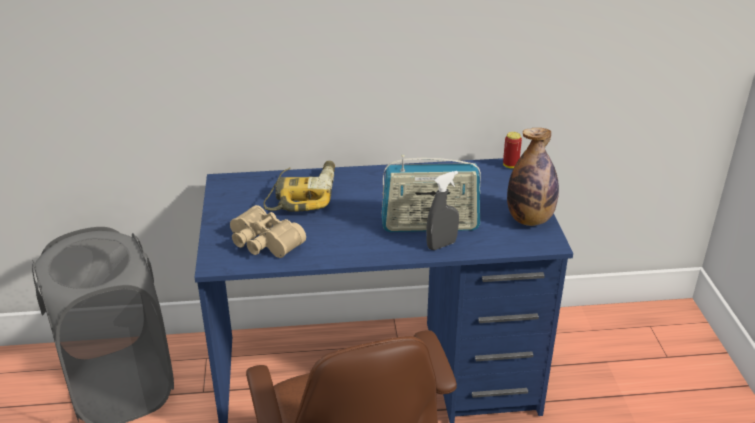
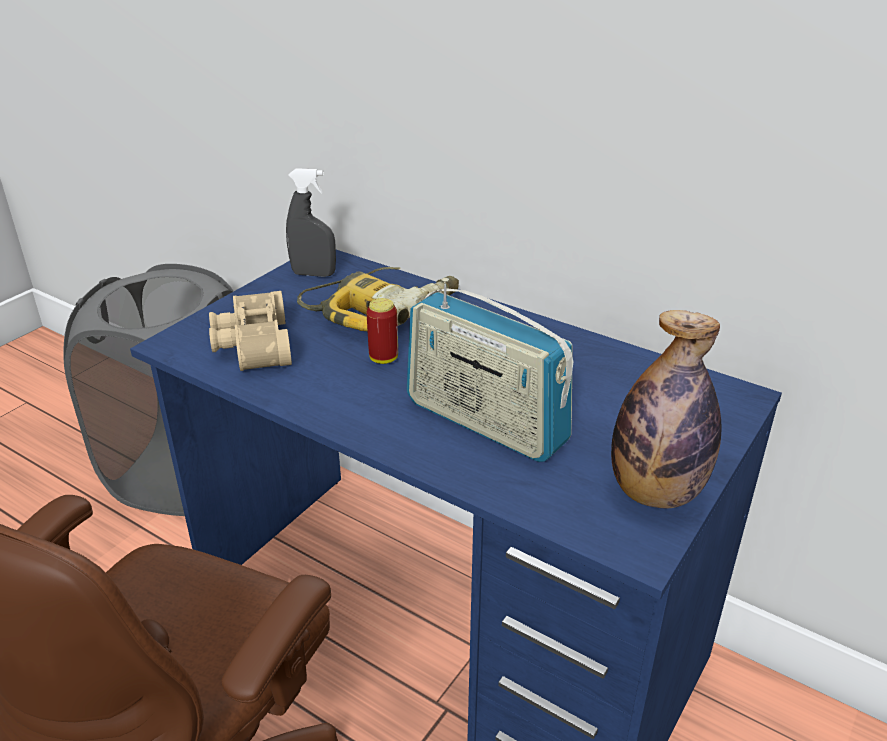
camera: 40 degrees right, 0 degrees up
(441, 245) = (460, 459): grey spray bottle -> grey spray bottle (314, 274)
(510, 165) = (735, 394): can -> can (383, 358)

